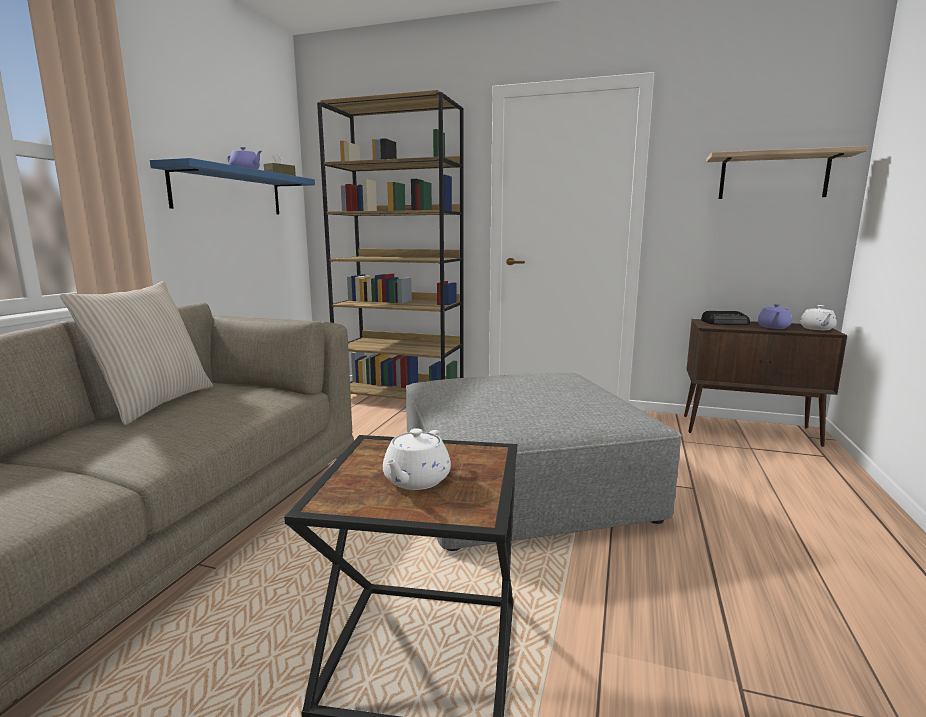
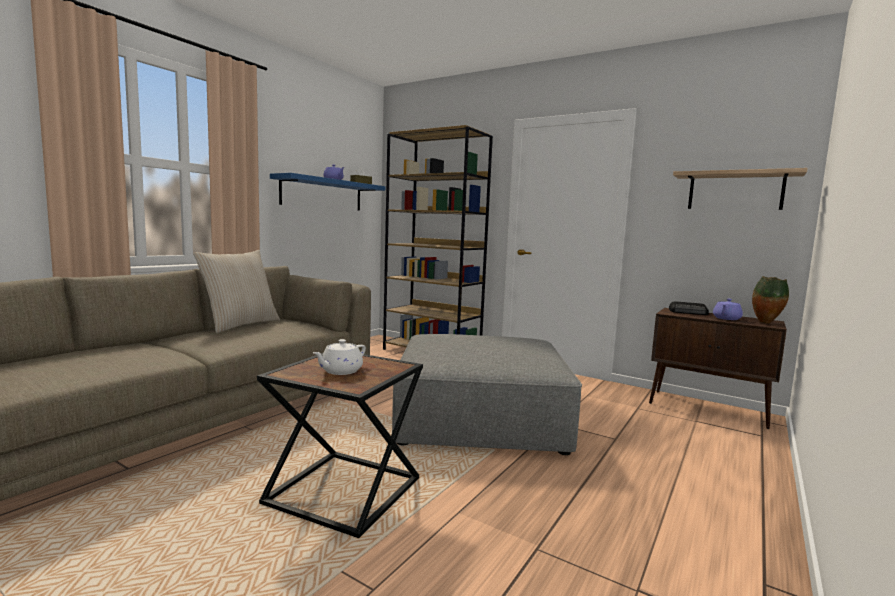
camera: 15 degrees right, 5 degrees down
(817, 329) = (766, 323): white teapot -> vase

